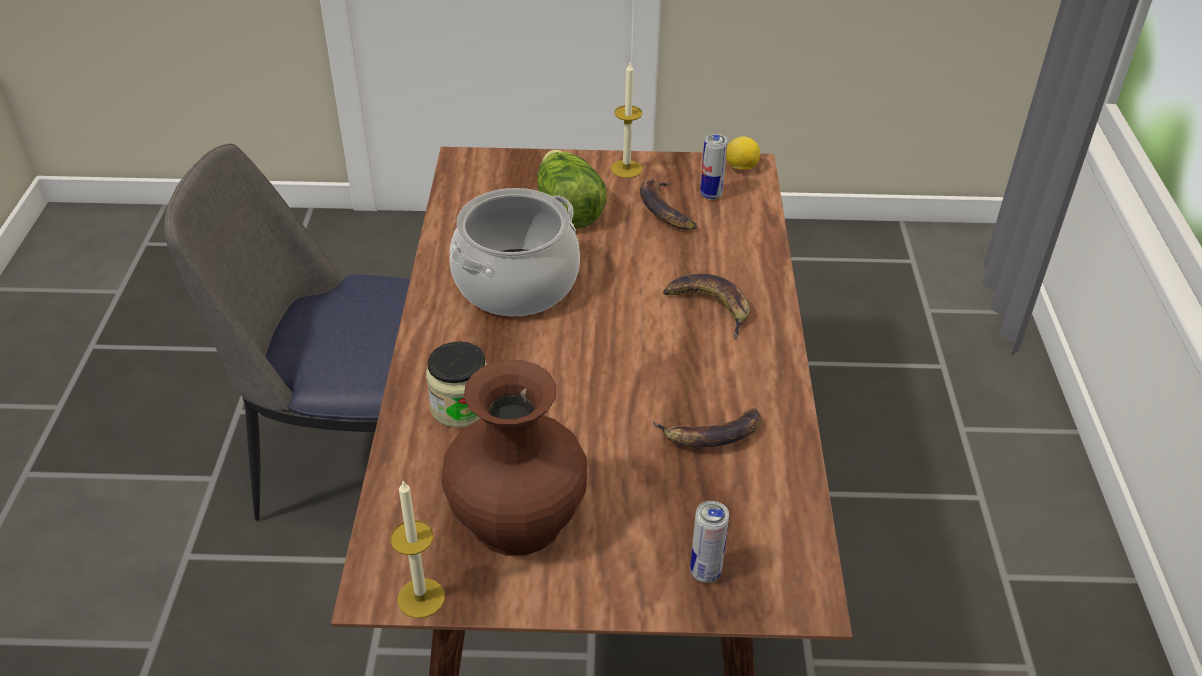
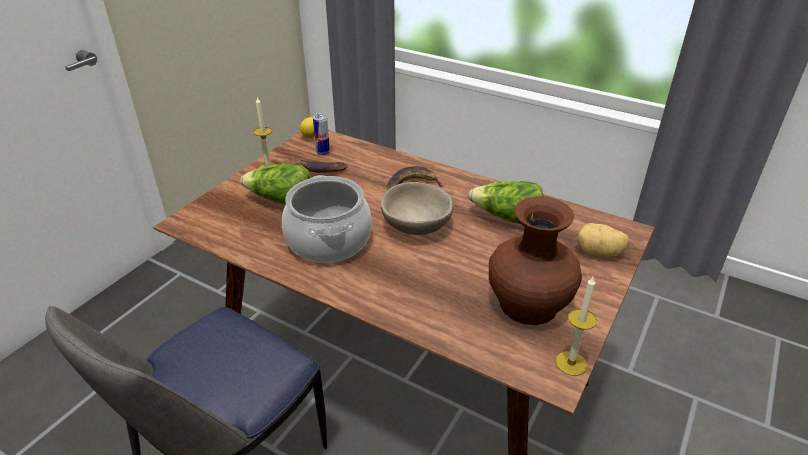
camera: 60 degrees left, 5 degrees down
(460, 407) = (421, 297): jar -> none
(608, 348) = (415, 227): none -> beige bowl
(705, 572) = (599, 253): can -> potato
(711, 435) = (507, 218): banana -> lettuce

